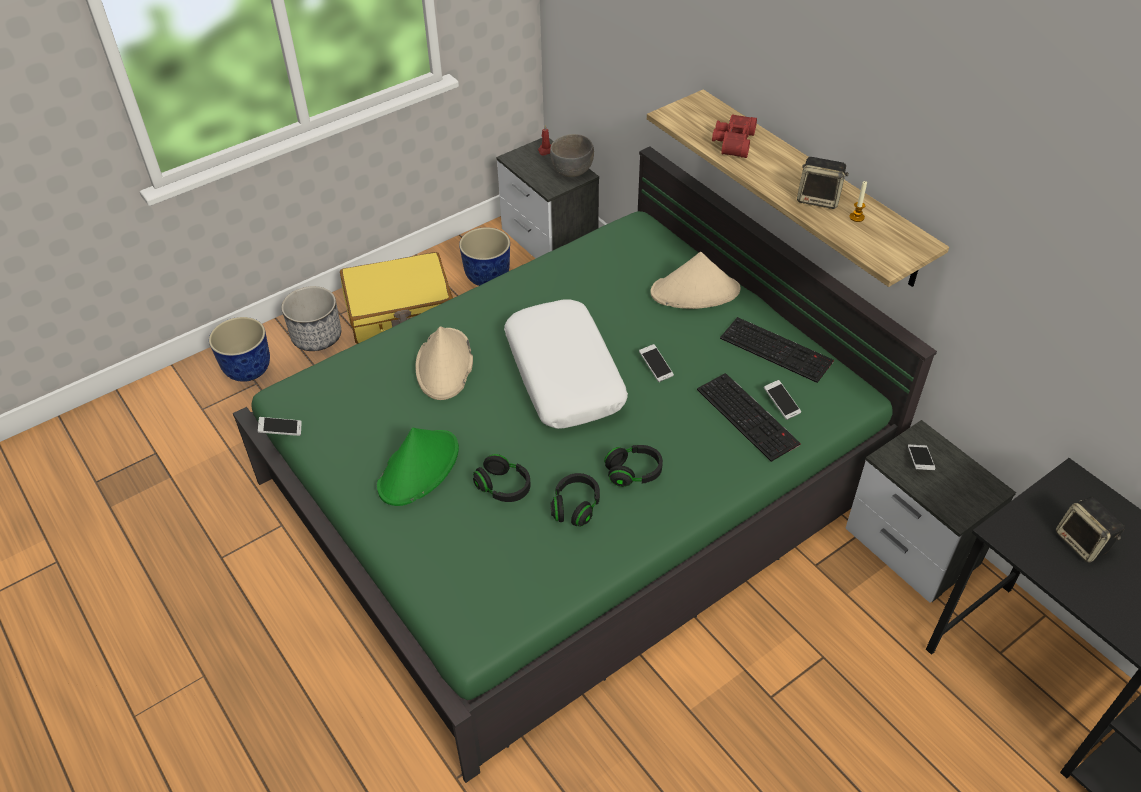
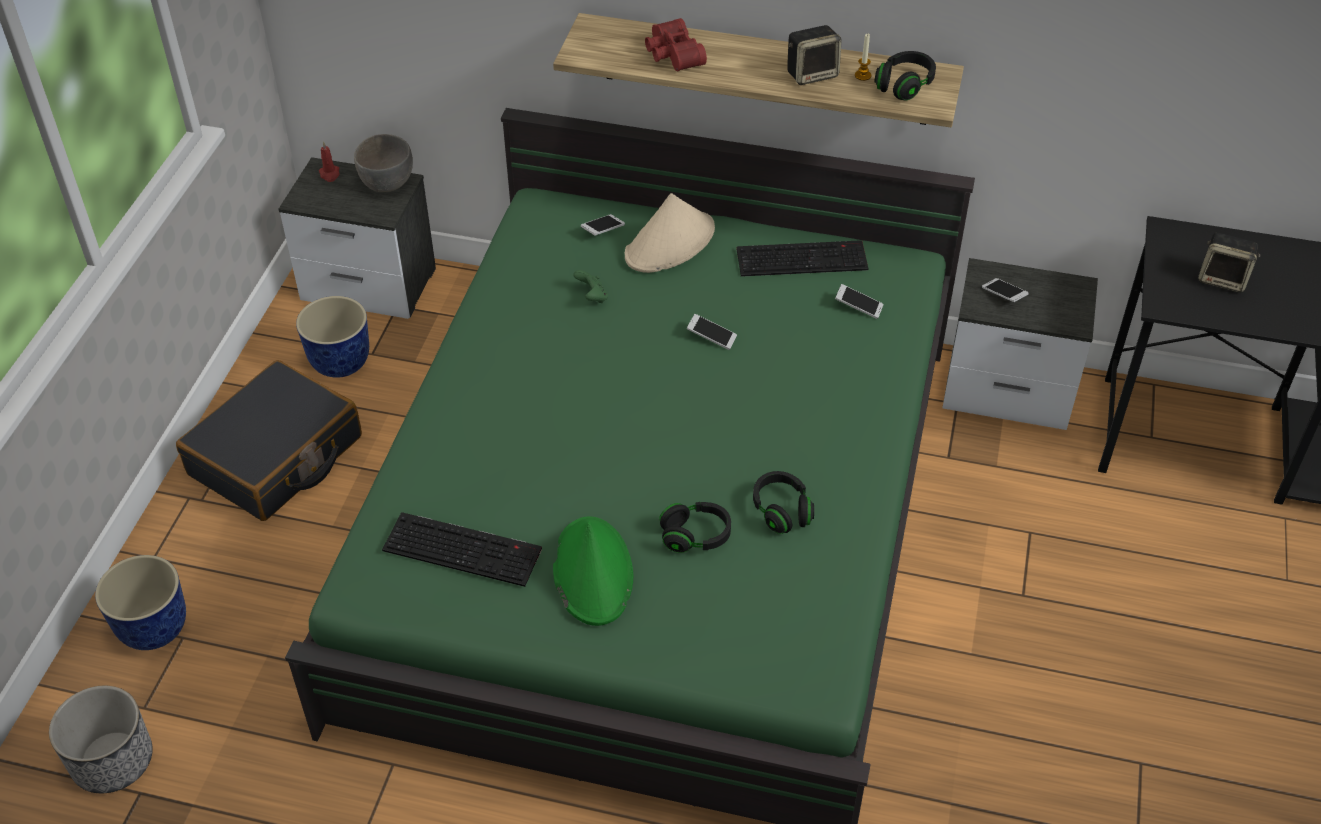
camera: 40 degrees left, 0 degrees up
(281, 430) = (396, 630): phone -> phone (603, 230)
(317, 336) = (201, 541): planter -> planter (113, 760)
(400, 312) = (276, 457): yellow suitcase -> black suitcase
(444, 365) = (501, 456): beige hat -> none
(565, 375) = (634, 394): white pillow -> none
(607, 299) = (592, 297): none -> green game controller
(633, 473) = (799, 447): black headphones -> black headphones (904, 85)
(749, 417) = (844, 335): keyboard -> keyboard (464, 548)

